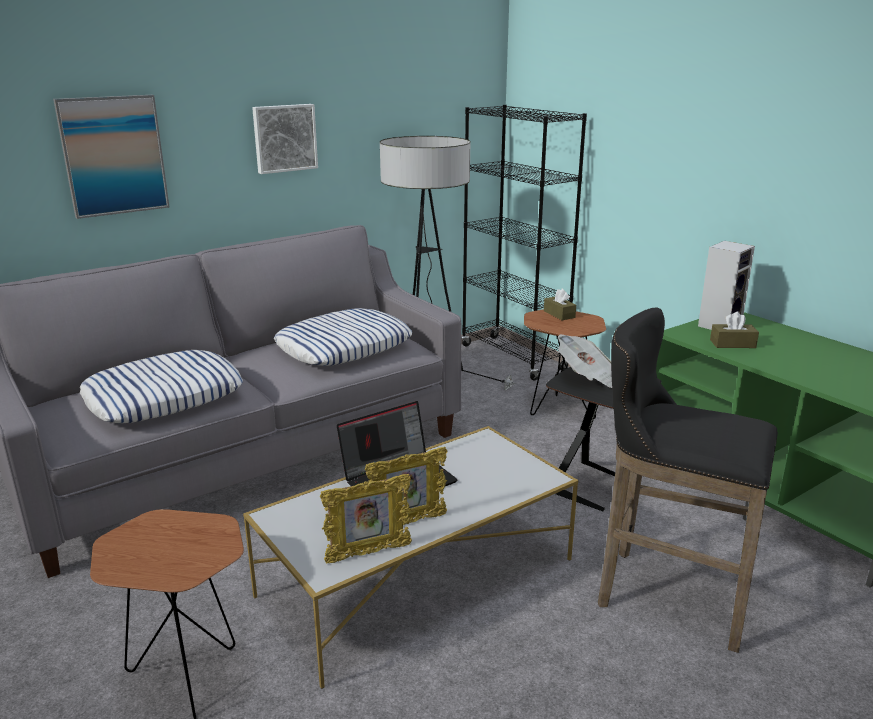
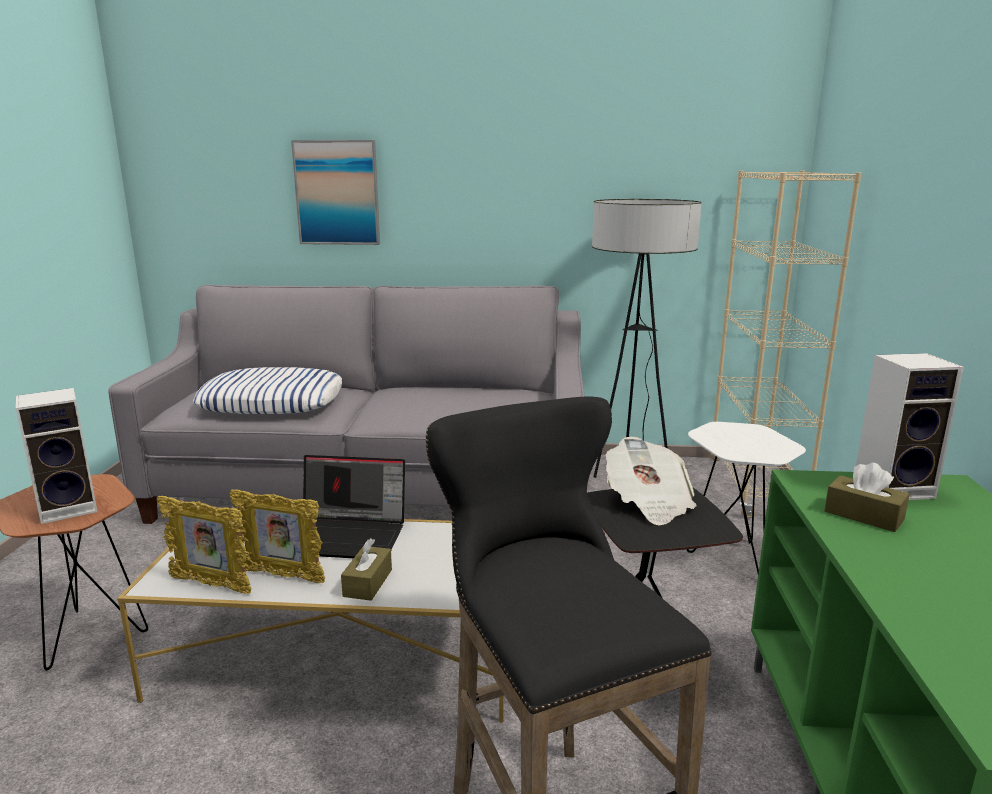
camera: 40 degrees right, 5 degrees down
(190, 546) = (71, 508): none -> speaker
(284, 138) = (503, 190): picture -> none
(344, 346) = (467, 403): pillow -> none
(513, 358) = (755, 487): black bookcase -> beige bookcase
(558, 409) = (731, 557): brown side table -> white side table
(559, 314) = (752, 432): brown tissue box -> brown tissue box (368, 583)

